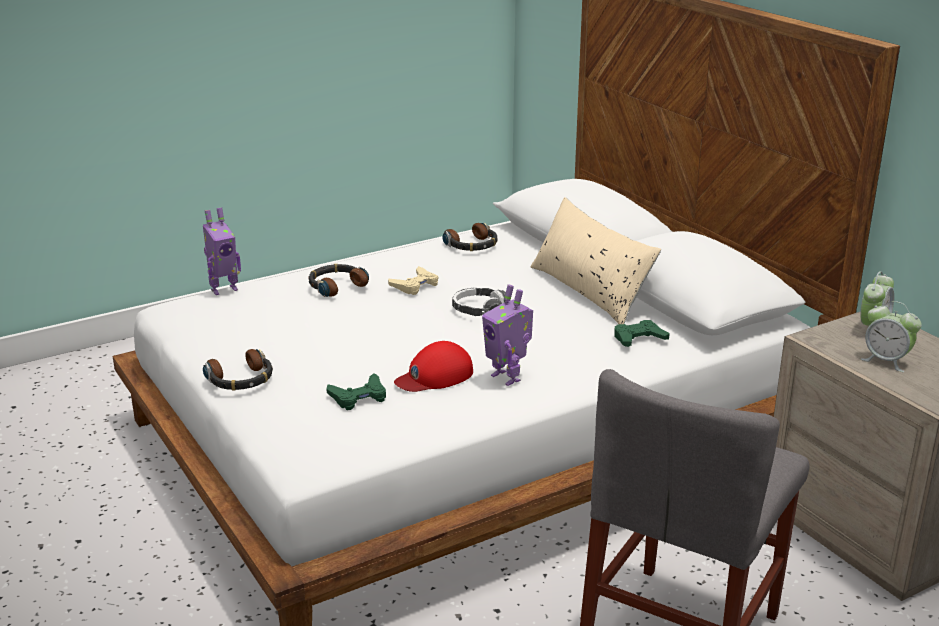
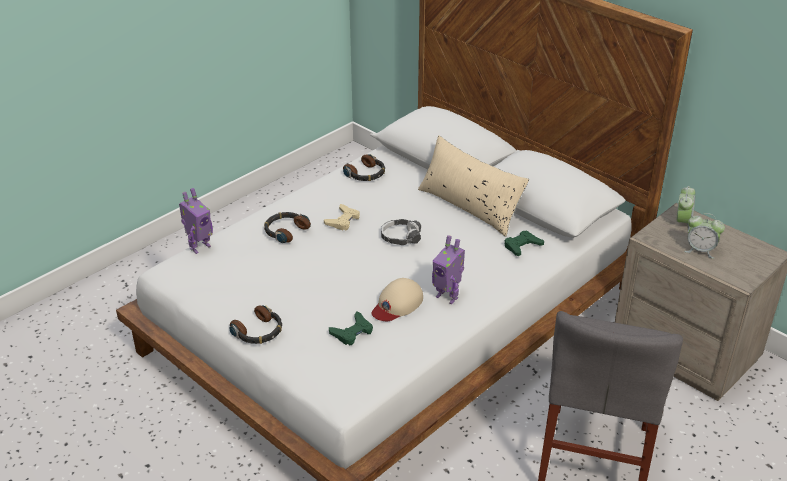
camera: 15 degrees left, 10 degrees up
(434, 376) = (397, 304): red cap -> beige cap

